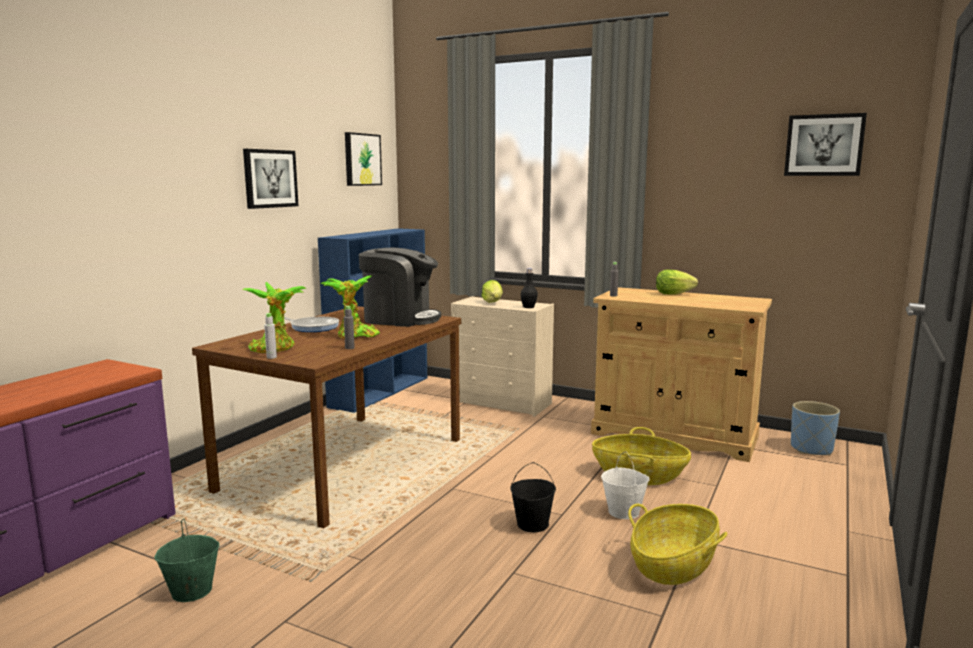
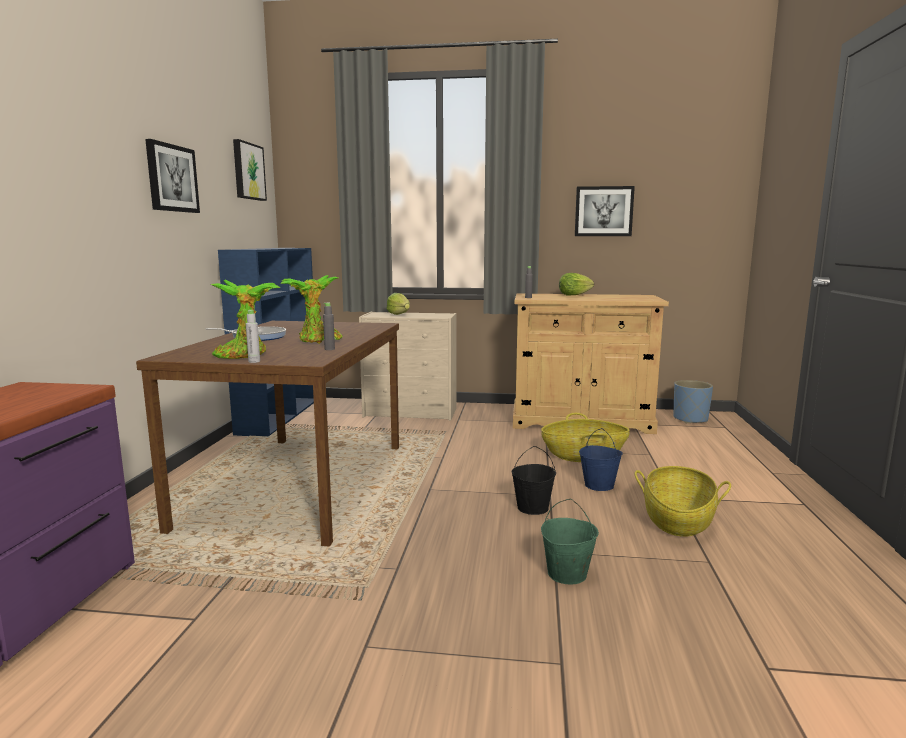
camera: 20 degrees left, 0 degrees up
(191, 591) = (224, 640): green bucket -> green bucket (566, 574)
(400, 319) = (339, 326): coffee machine -> none
(528, 307) = (438, 316): black bottle -> none
(624, 512) = (599, 485): white bucket -> blue bucket
(824, 145) = (686, 163): picture -> picture (603, 211)

